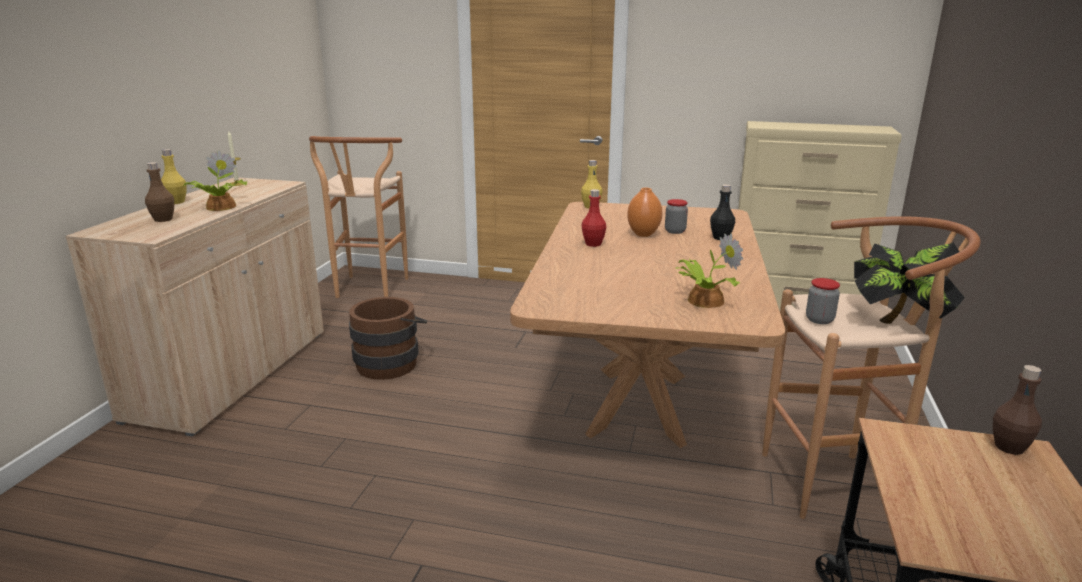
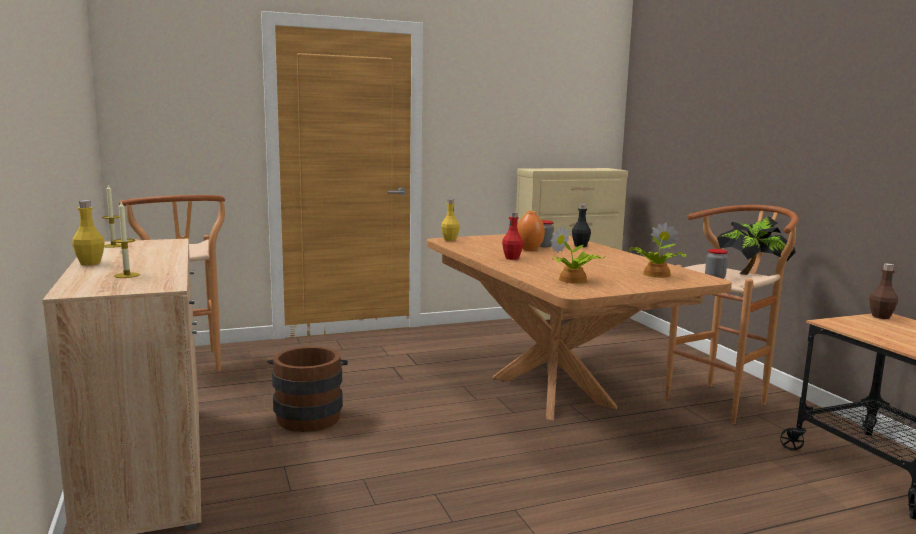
camera: 35 degrees left, 10 degrees down
(163, 219) = (127, 275): brown bottle -> candle
(219, 207) = (160, 261): potted plant -> potted plant (573, 280)

